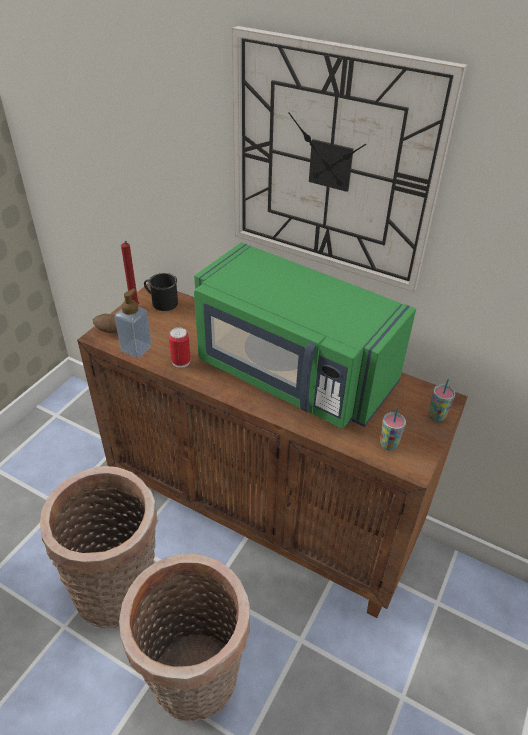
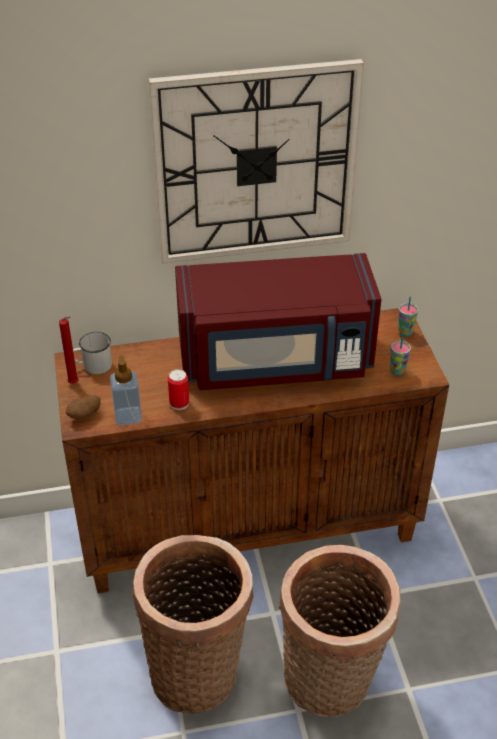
camera: 40 degrees left, 0 degrees up
(161, 302) = (92, 366): black mug -> white mug
(292, 373) = (276, 361): green microwave -> red microwave

